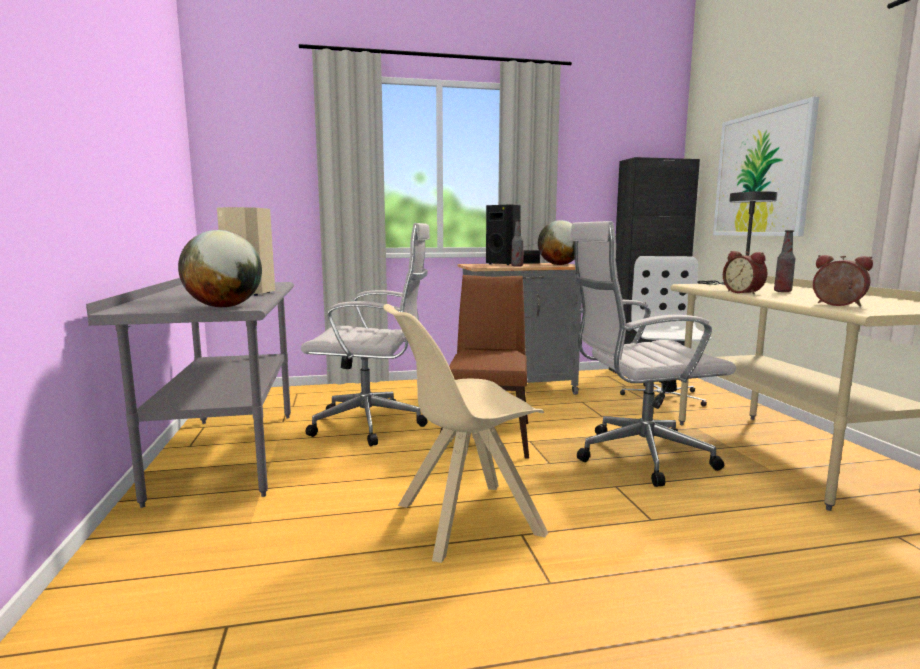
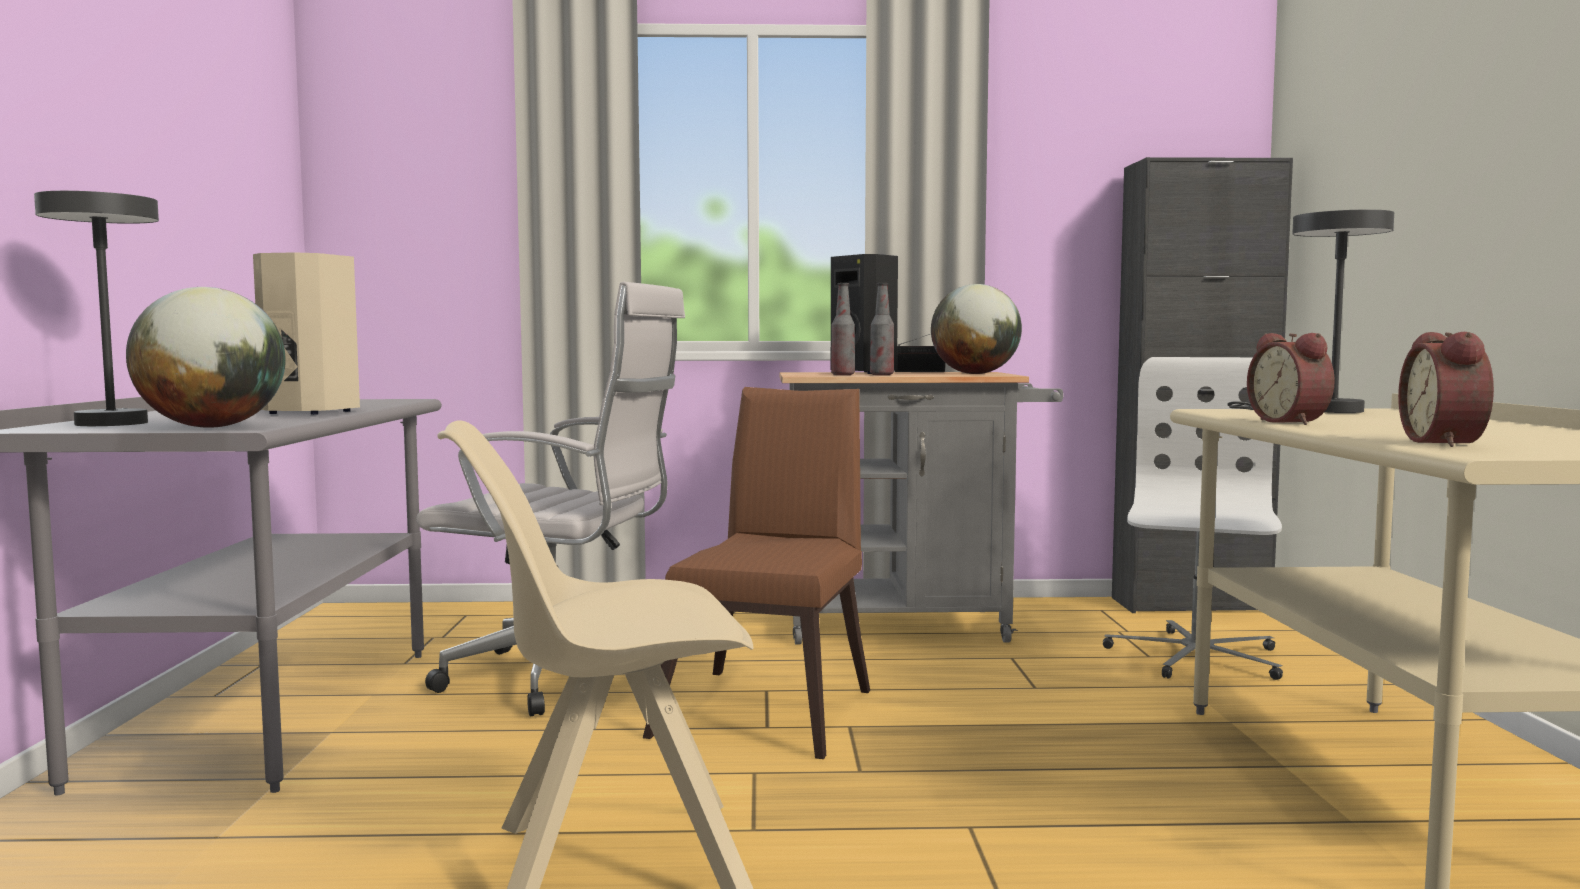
camera: 10 degrees right, 5 degrees down
(156, 304) = (112, 423): none -> grey table lamp
(637, 457) = (1056, 771): white office chair -> none
(762, 174) = (1402, 181): picture -> none
(782, 291) = (1387, 421): bottle -> bottle (843, 375)
(837, 305) = (1448, 443): alarm clock -> alarm clock turned 135 degrees counterclockwise

